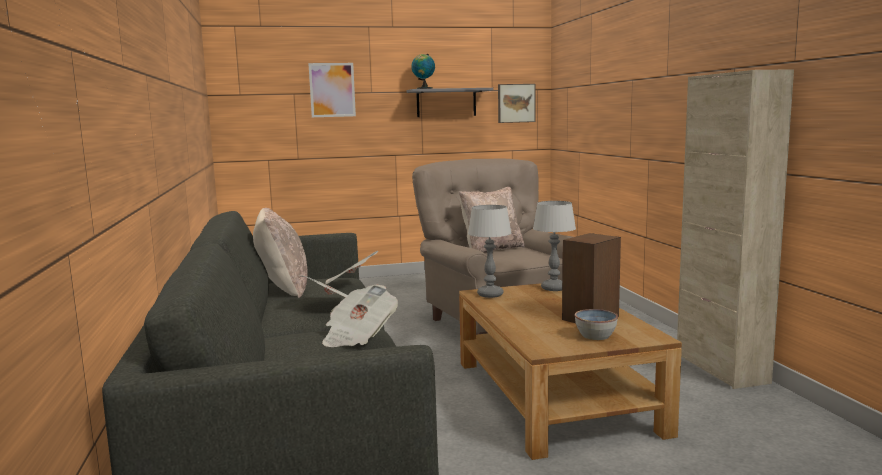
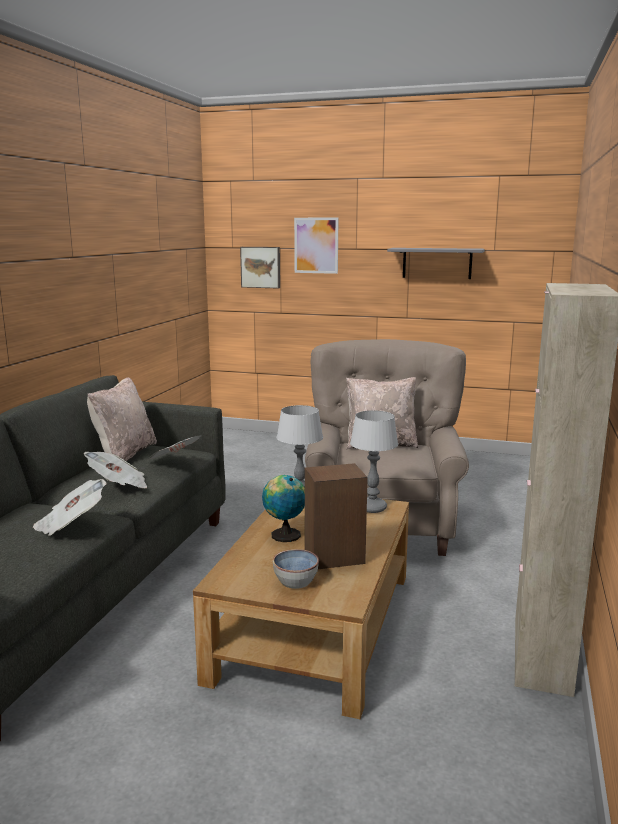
camera: 30 degrees right, 5 degrees up
(423, 89) = (406, 248): globe -> globe (284, 535)
(516, 103) = (523, 266): picture -> picture (261, 267)

